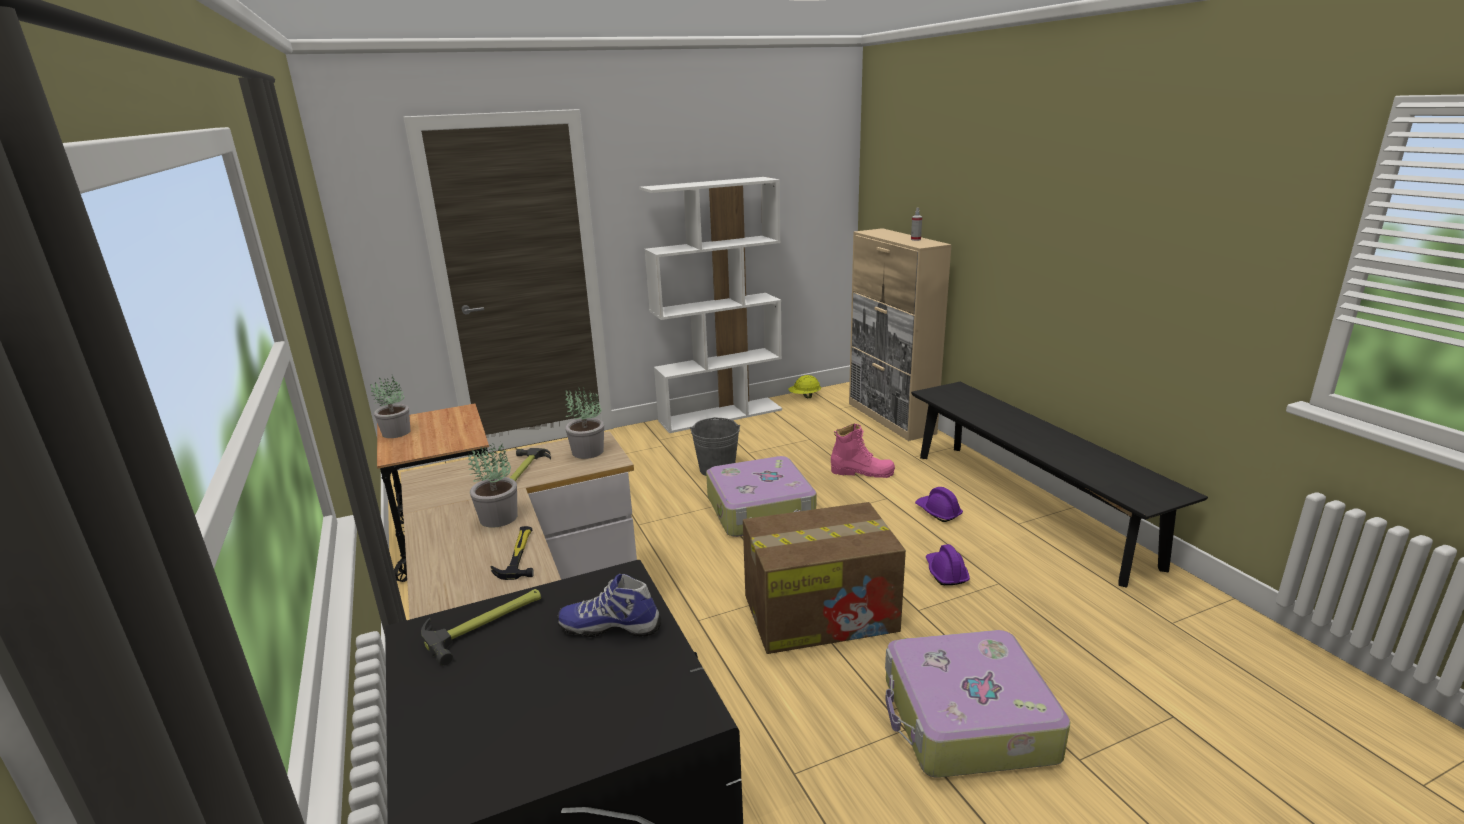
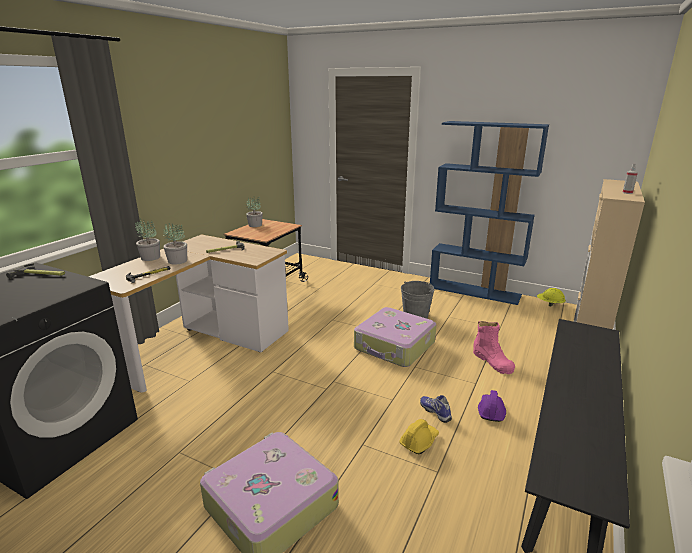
camera: 50 degrees right, 0 degrees up
(587, 452) = (257, 253): potted plant -> potted plant (150, 257)
(611, 626) = (45, 293): shoe -> shoe (436, 412)
(721, 415) = (475, 291): white bookcase -> blue bookcase
(822, 612) = (319, 407): cardboard box -> none
(945, 573) = (419, 441): purple hard hat -> yellow hard hat

